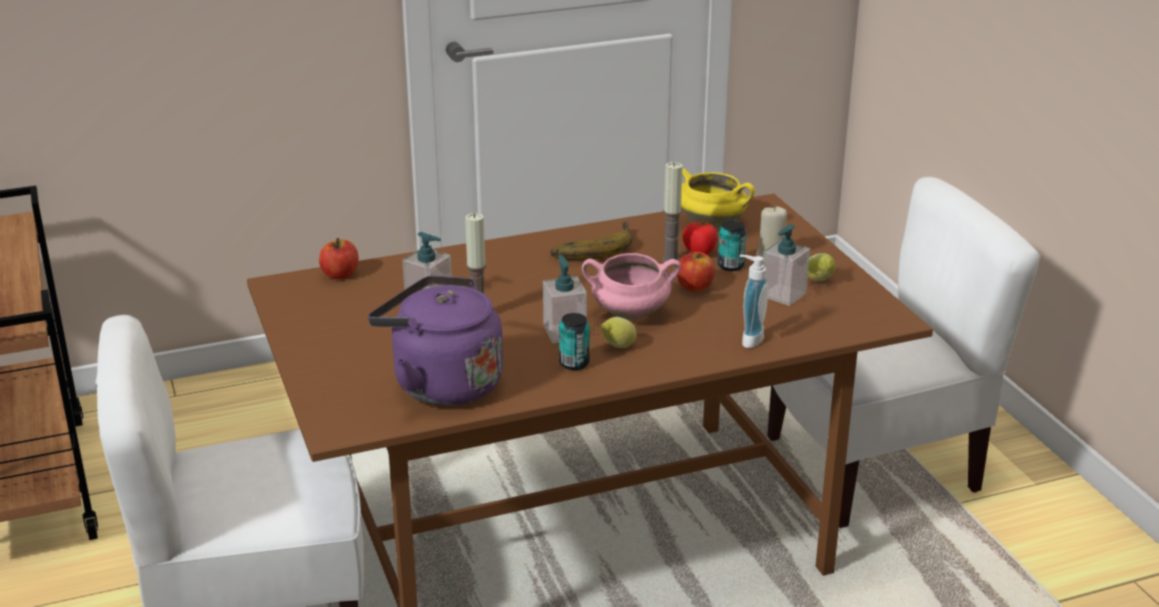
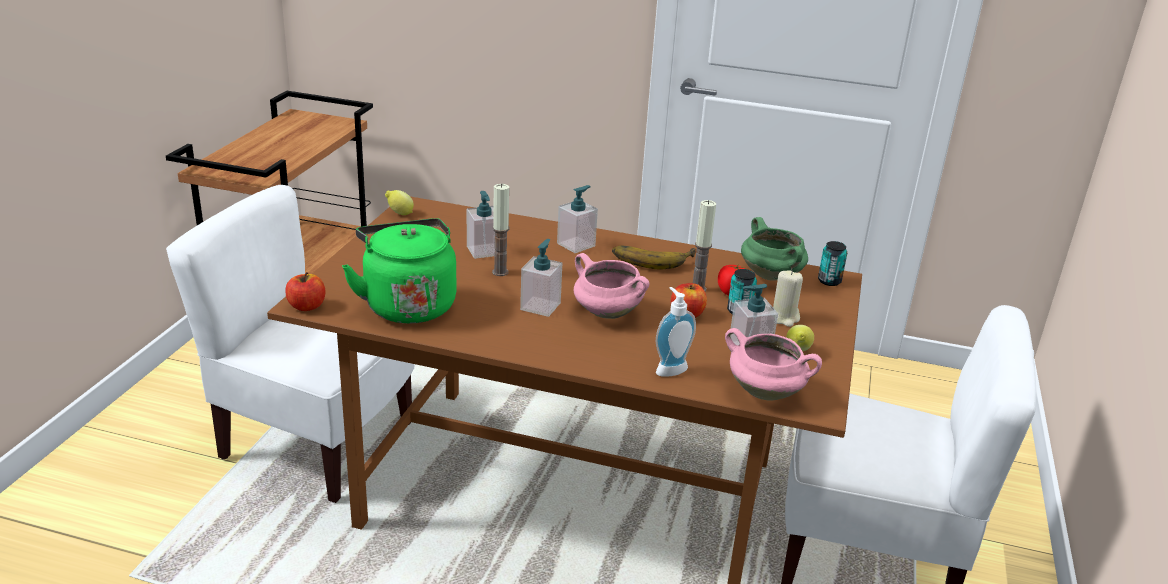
camera: 35 degrees right, 0 degrees up
(340, 274) = (458, 213): apple -> apple (306, 306)
(441, 384) = (408, 304): purple kettle -> green kettle
(506, 261) = (576, 245): none -> soap dispenser
(574, 363) = (513, 329): can -> can (829, 281)
(617, 347) = (561, 332): lemon -> lemon (399, 213)
(712, 224) = (772, 276): yellow cooking pot -> green cooking pot
(844, 324) = (766, 392): none -> pink cooking pot

